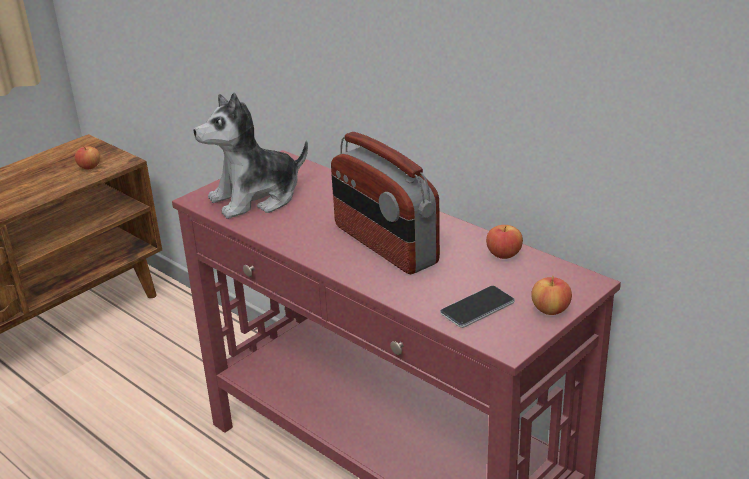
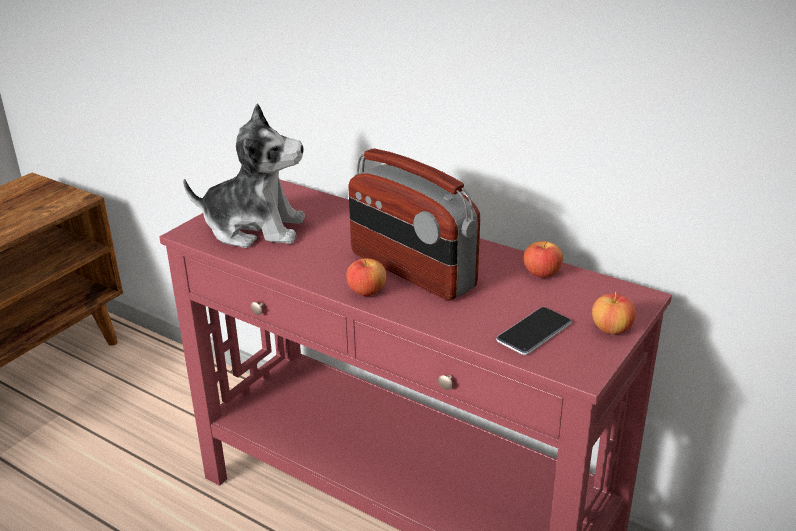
camera: 10 degrees left, 0 degrees up
(89, 167) = (40, 207): apple -> apple (367, 291)
(256, 198) = (255, 229): plush toy -> plush toy turned 135 degrees counterclockwise

